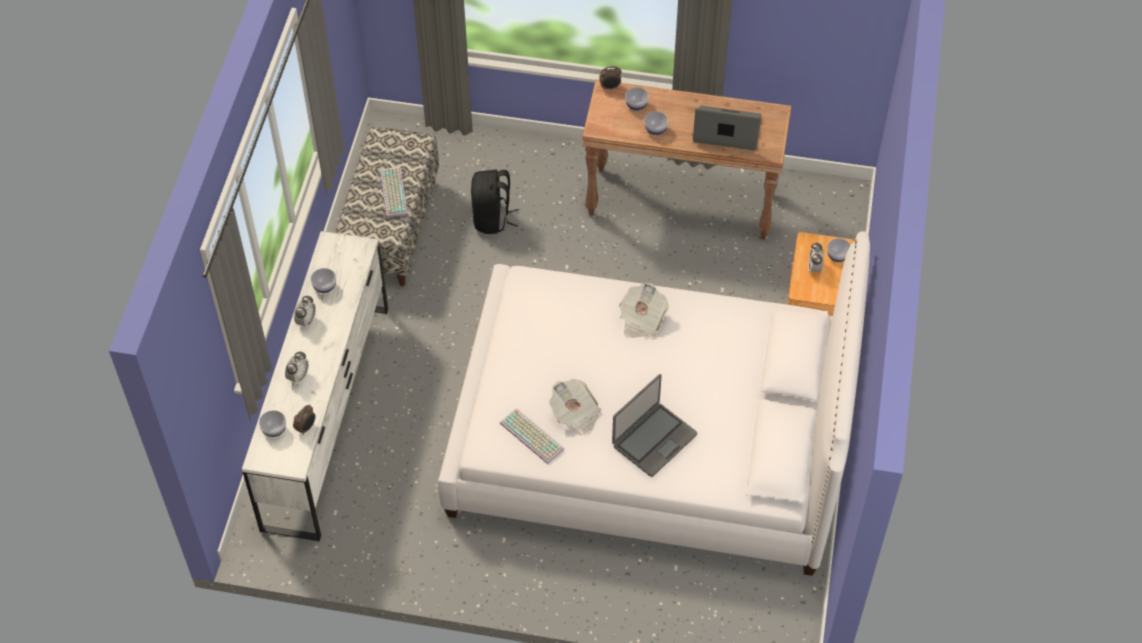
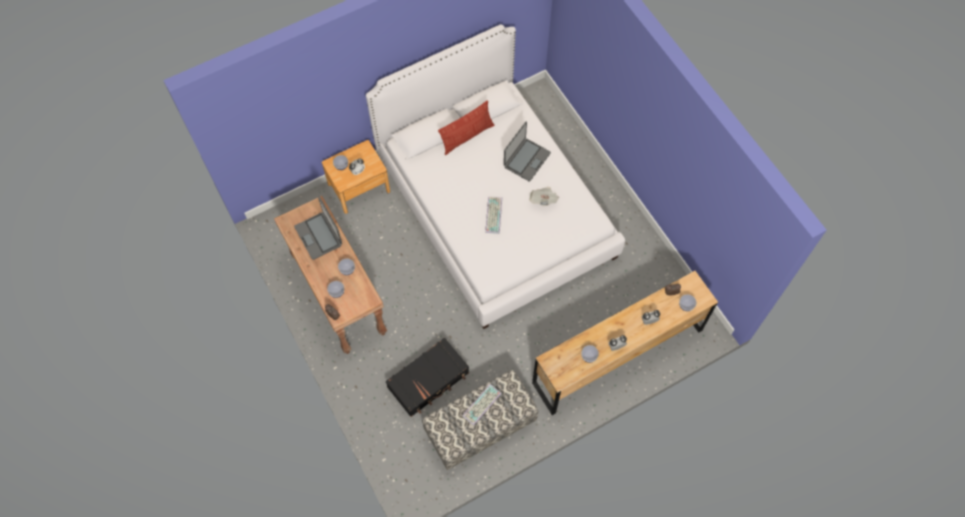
camera: 130 degrees left, 10 degrees up
(327, 415) = (617, 356): white dresser -> brown dresser
(492, 219) = (429, 380): black backpack -> black suitcase
(533, 436) = (571, 208): keyboard -> keyboard (493, 214)
(641, 320) = (464, 211): newspaper -> none
(653, 440) = (526, 159): laptop -> laptop turned 120 degrees clockwise
(753, 399) = (467, 137): none -> pillow

